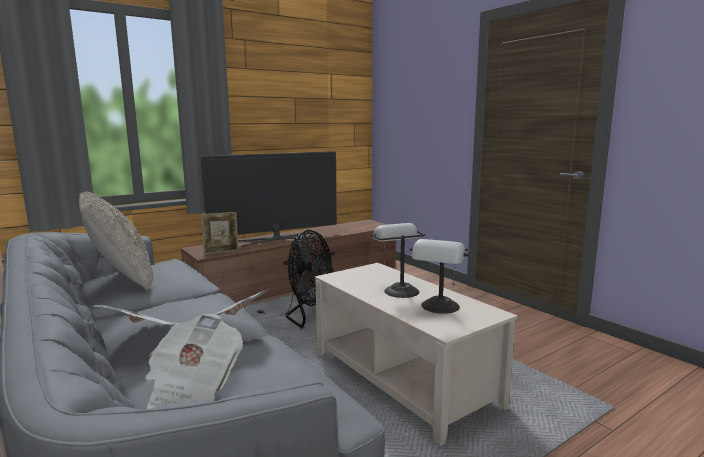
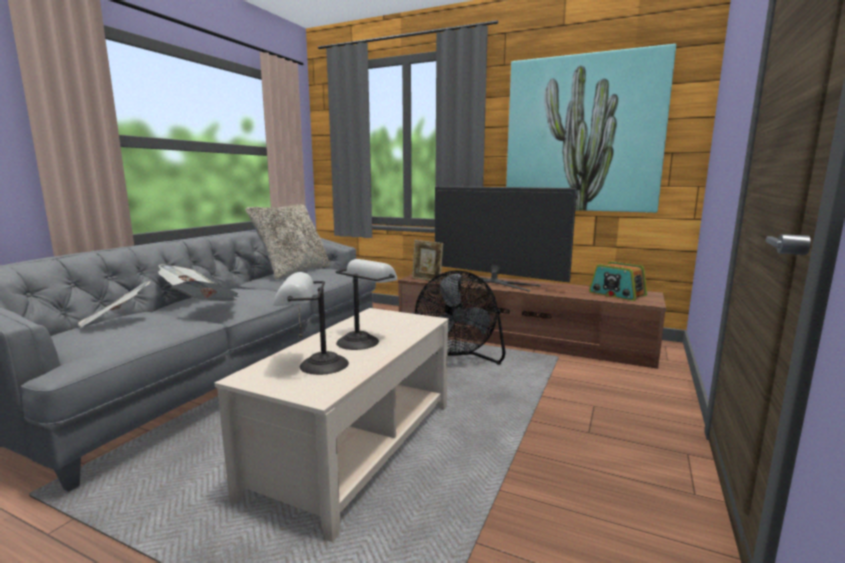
camera: 60 degrees right, 0 degrees up
(301, 107) = (583, 135): none -> picture
(358, 226) = (617, 294): none -> radio

